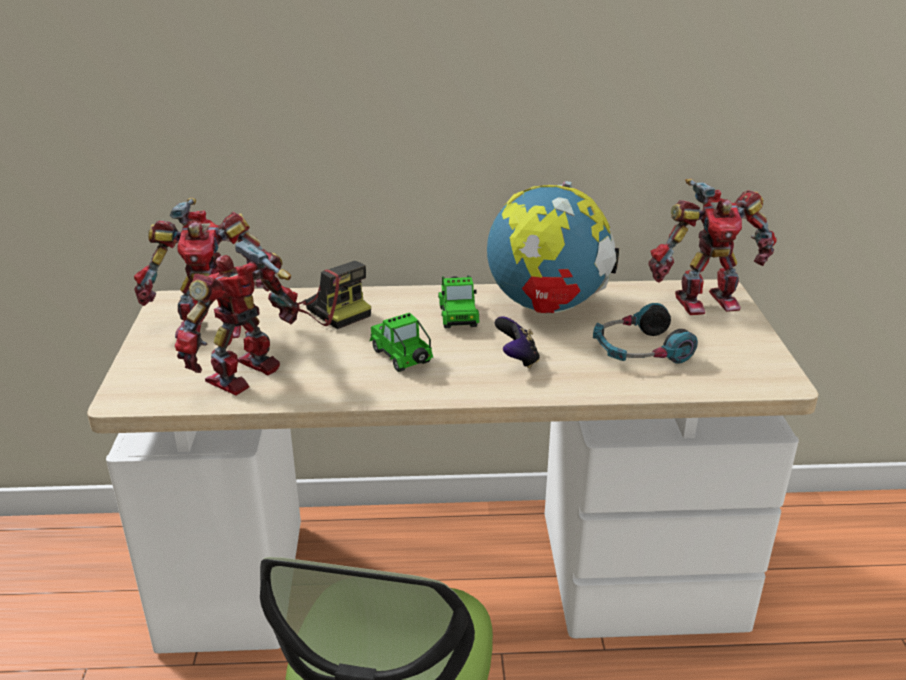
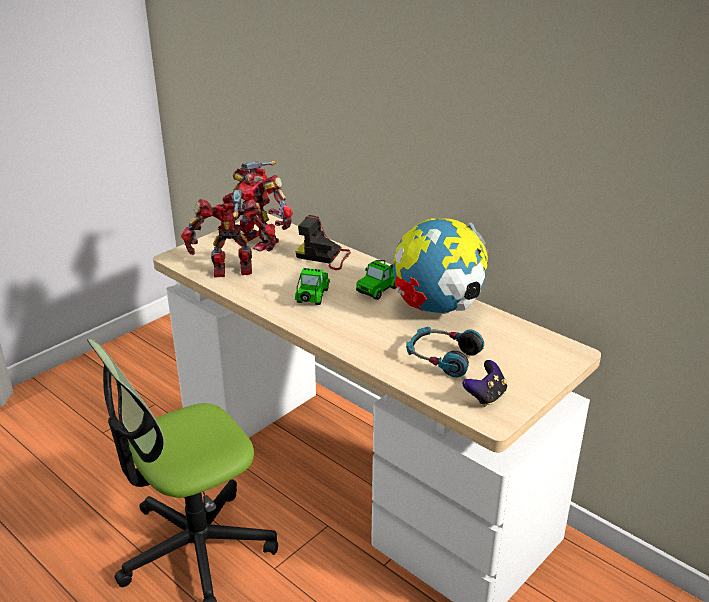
camera: 45 degrees right, 0 degrees up
(333, 309) = (324, 257): camera -> camera turned 105 degrees clockwise
(517, 359) = (365, 326): game controller -> game controller (485, 397)
(704, 300) = (546, 352): toy robot -> none

